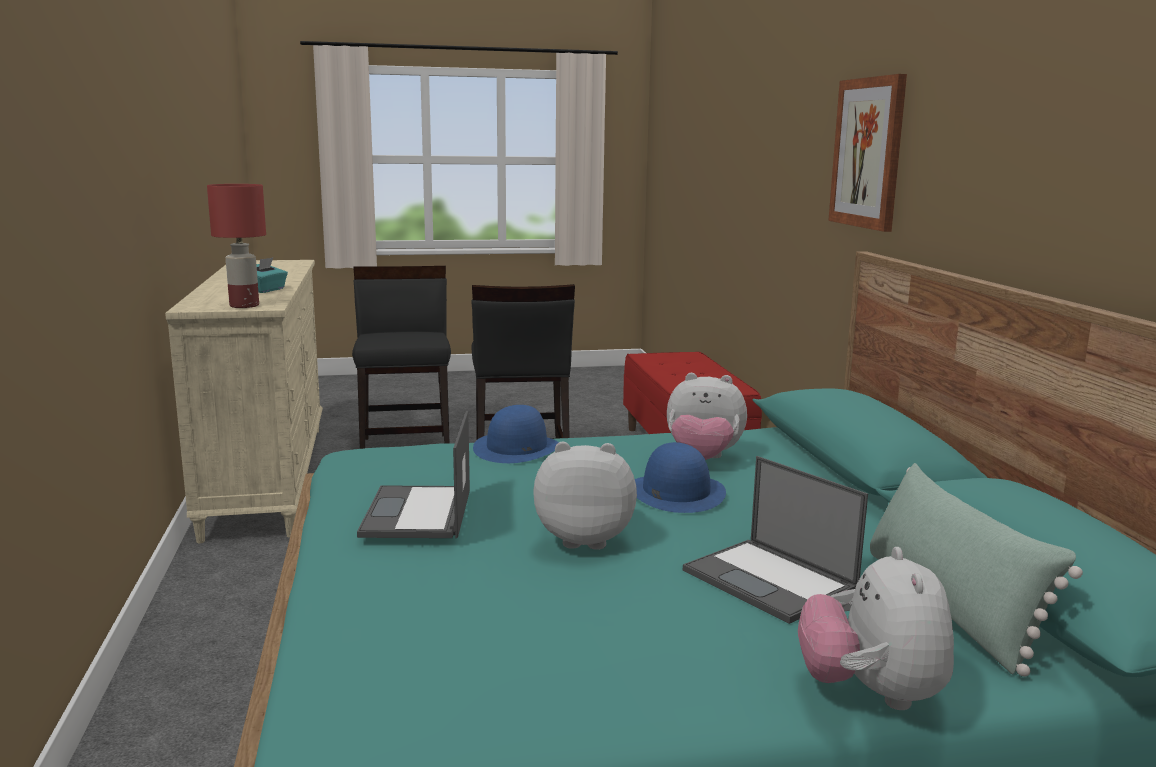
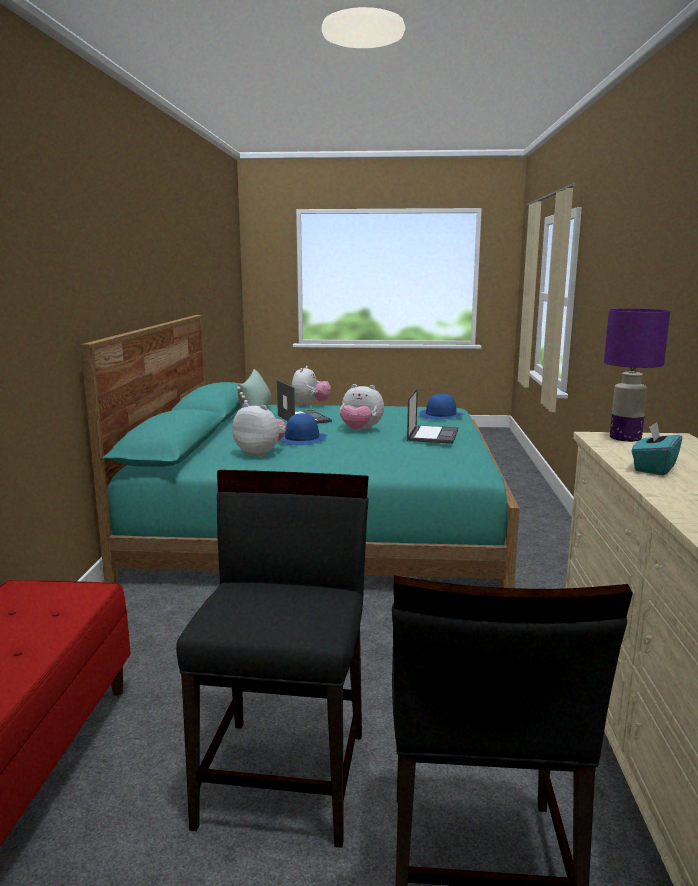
camera: 165 degrees left, 0 degrees up
(243, 306) = (625, 438): red table lamp -> purple table lamp
(517, 448) = (370, 463): blue hat -> blue hat (441, 415)
(868, 153) = (59, 265): picture -> none

